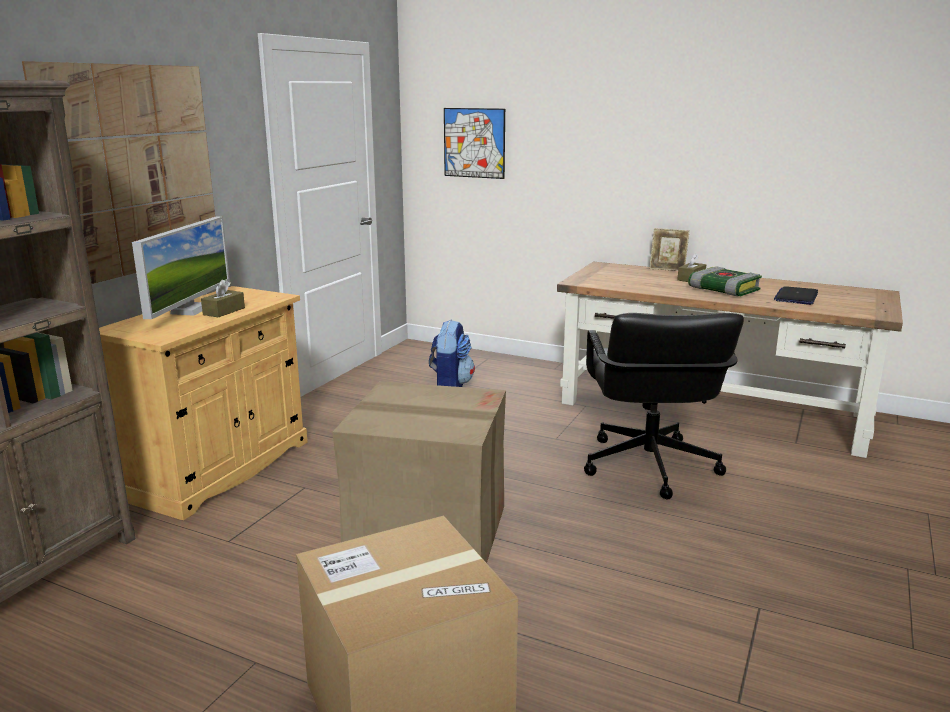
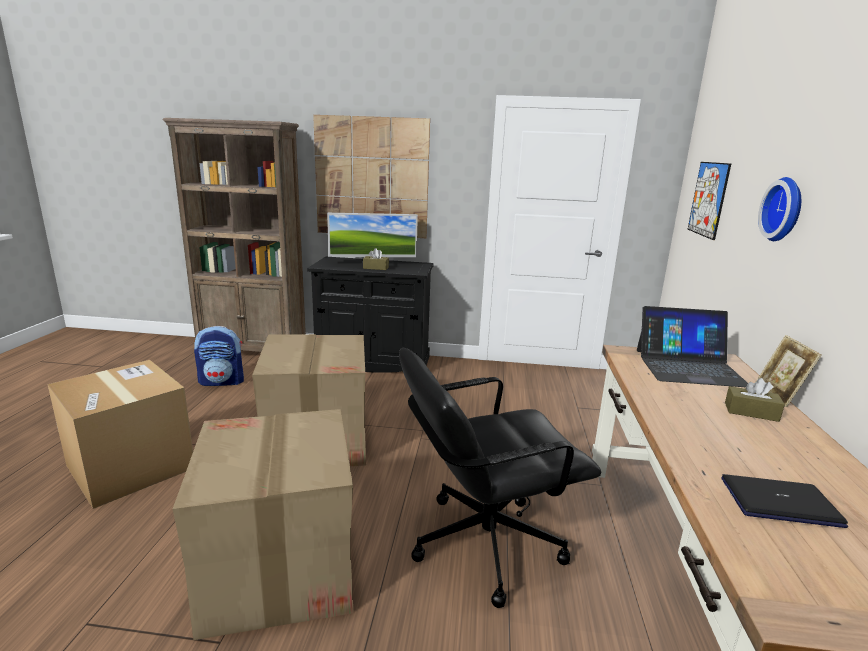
camera: 70 degrees right, 0 degrees up
(219, 469) = (373, 362): beige cabinet -> black cabinet
(450, 386) = (566, 407): backpack -> backpack (222, 381)
(606, 142) = (785, 210): none -> wall clock
(615, 274) = (689, 367): none -> laptop
(667, 572) = (279, 569): none -> cardboard box
(722, 289) = (723, 434): book -> none

